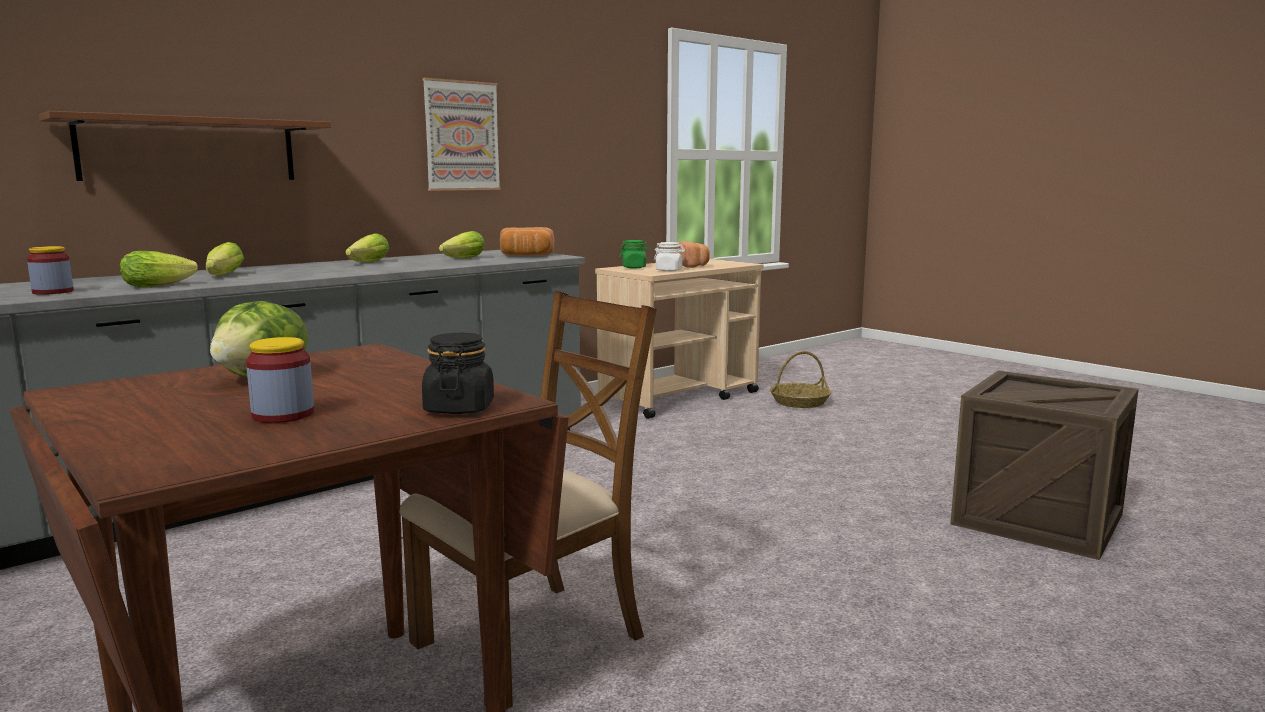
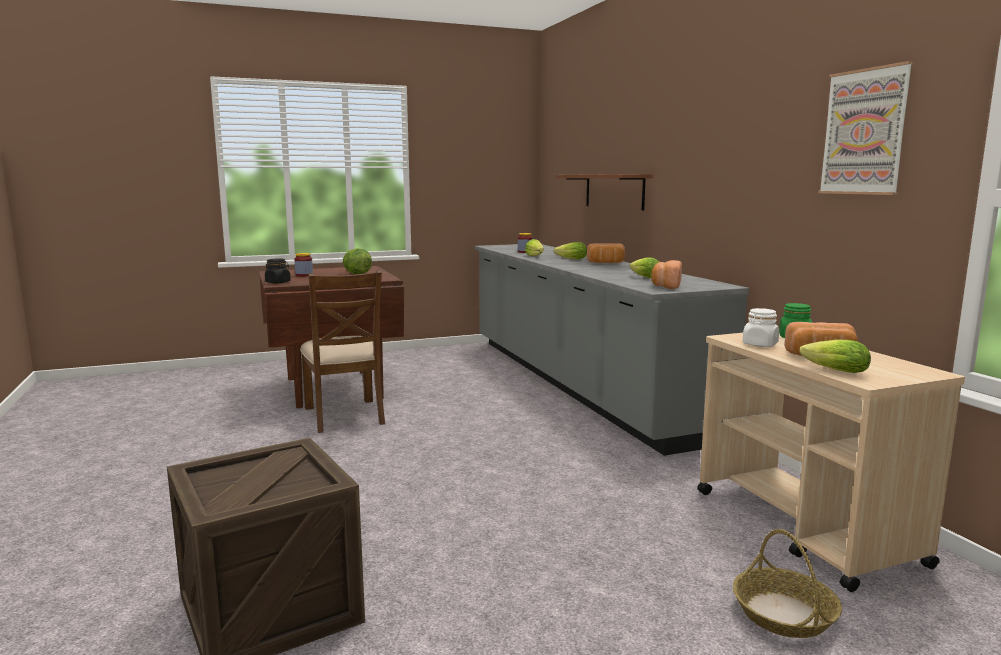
camera: 110 degrees right, 0 degrees up
(292, 267) = (606, 263): none -> bread
(366, 263) = (626, 268): lettuce -> lettuce (832, 370)
(461, 136) = (728, 179): picture -> picture (864, 132)

